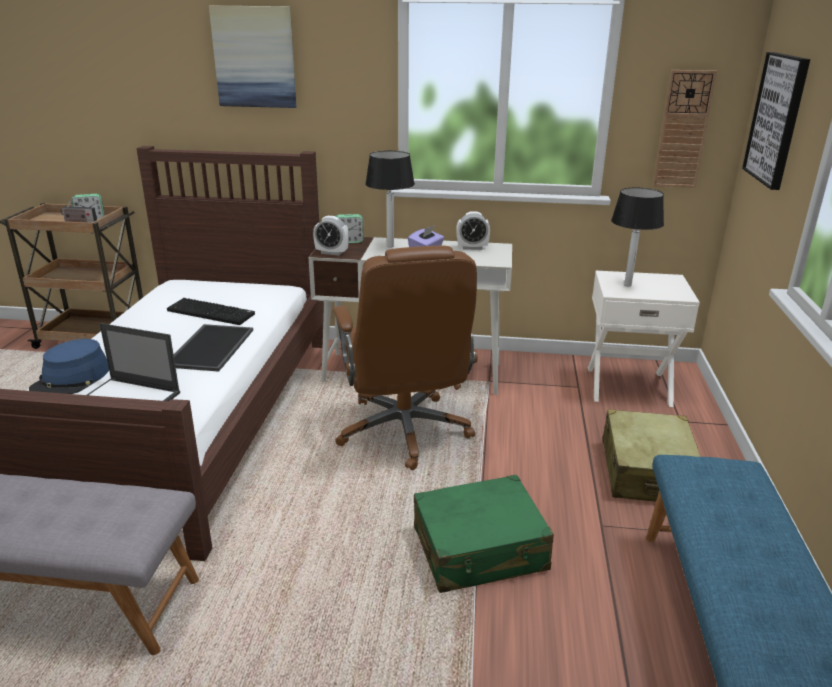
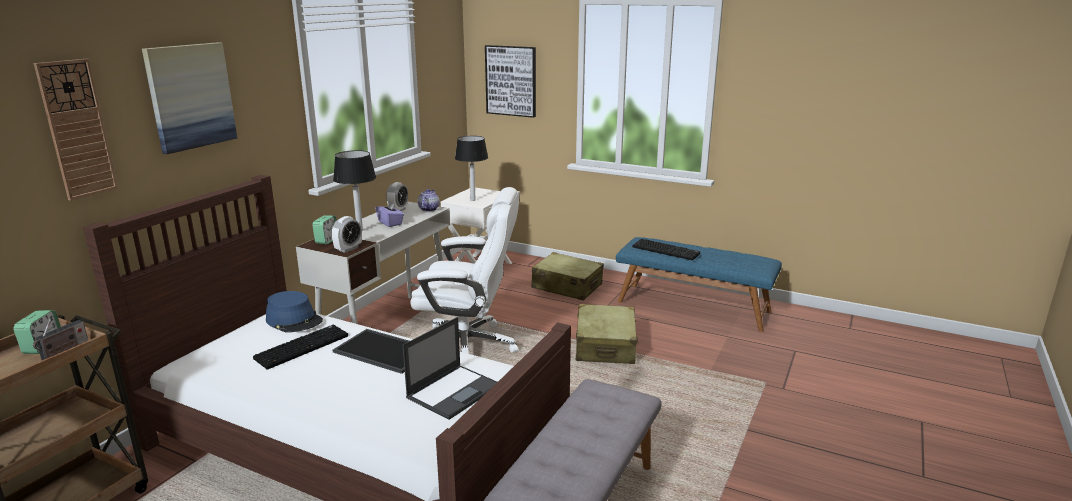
camera: 70 degrees left, 5 degrees down
(71, 379) = (383, 420): blue hat -> blue hat (294, 320)
(404, 432) = (468, 346): brown office chair -> white office chair
(480, 549) = (605, 346): green suitcase -> beige suitcase
(494, 259) = (429, 209): none -> teapot
(683, 130) = (446, 98): wall clock -> wall clock (77, 129)
(714, 504) = (666, 250): none -> keyboard

